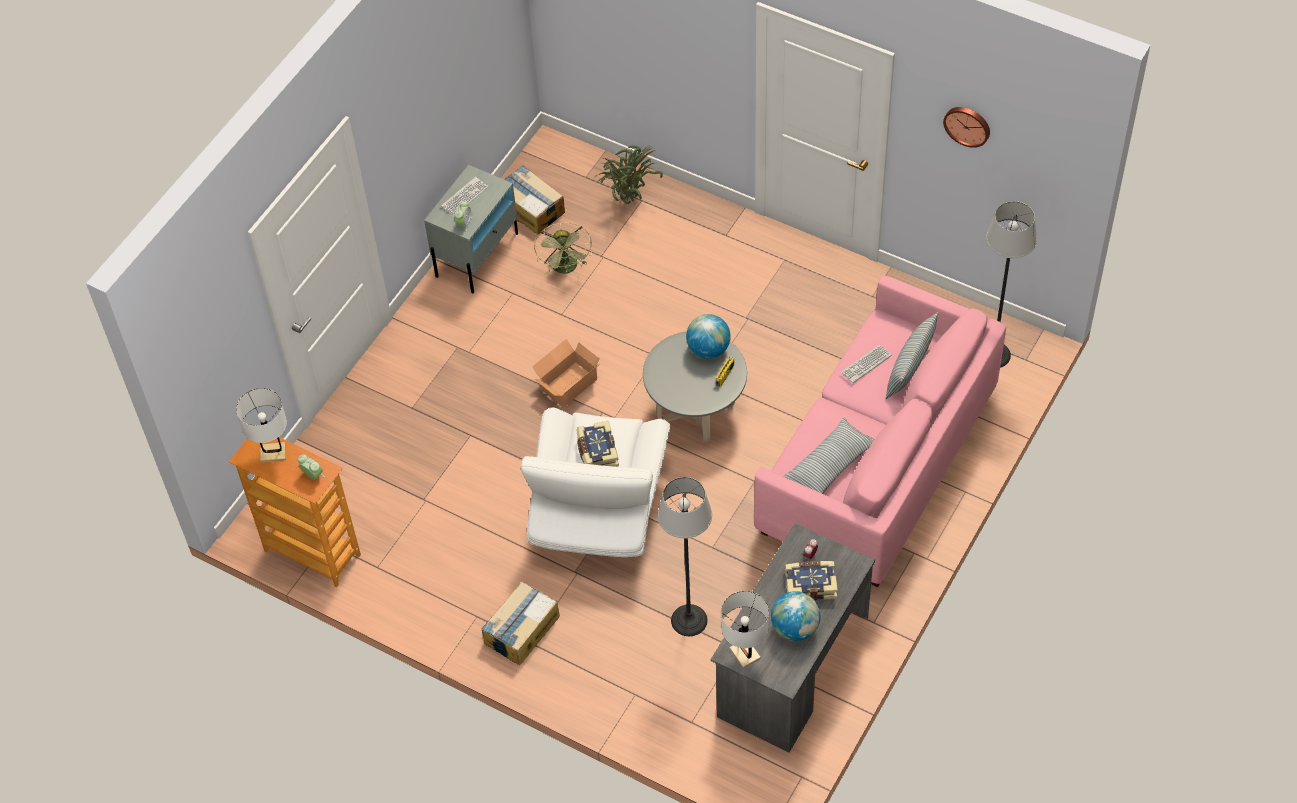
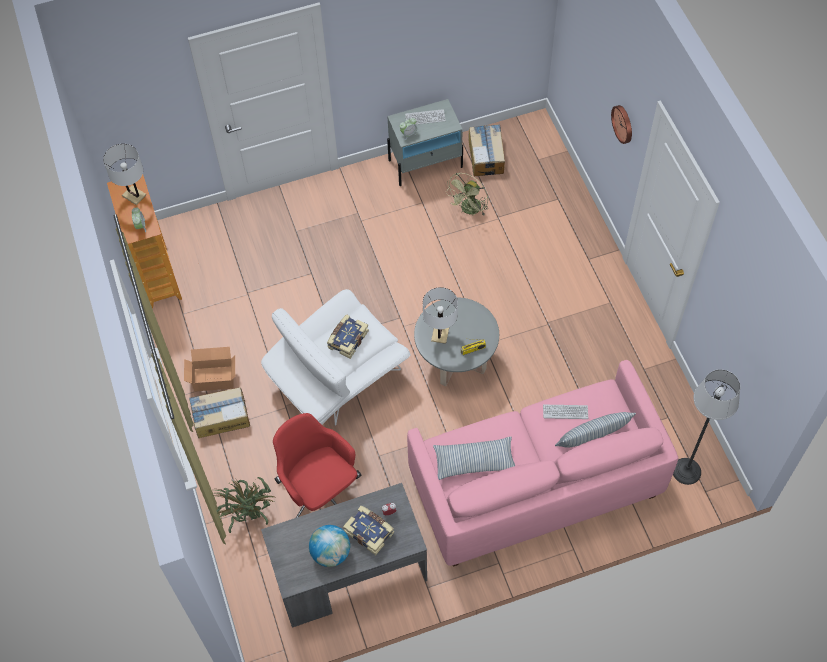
camera: 40 degrees right, 5 degrees up
(567, 384) = (397, 284): cardboard box -> cardboard box (212, 377)
(628, 200) = (550, 193): potted plant -> potted plant (249, 516)
(689, 620) = (319, 491): floor lamp -> red office chair
(708, 349) = (480, 325): globe -> none
(745, 653) = (284, 543): white table lamp -> white table lamp (440, 334)
(967, 125) = (742, 293): wall clock -> wall clock (623, 123)

